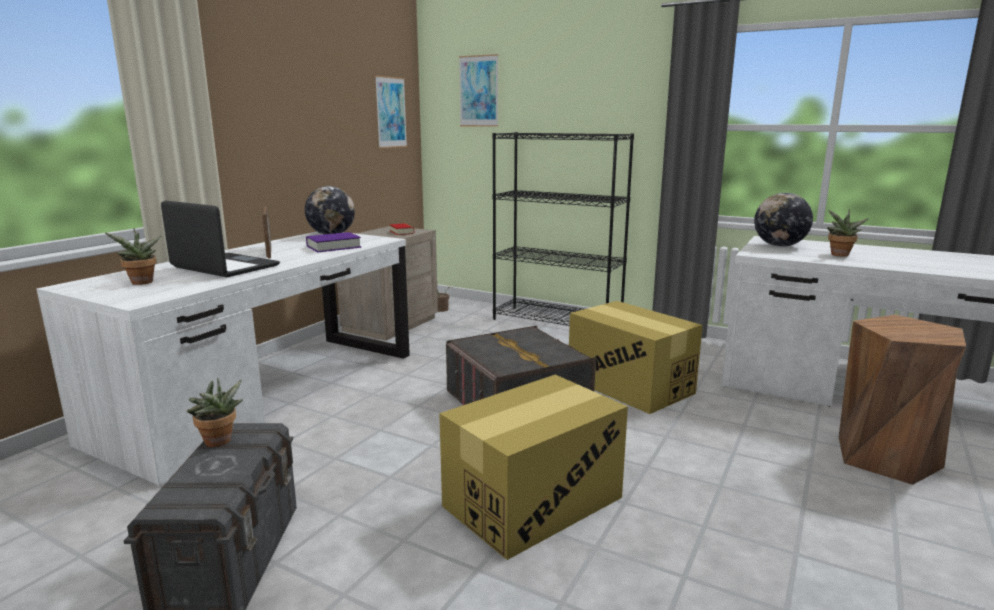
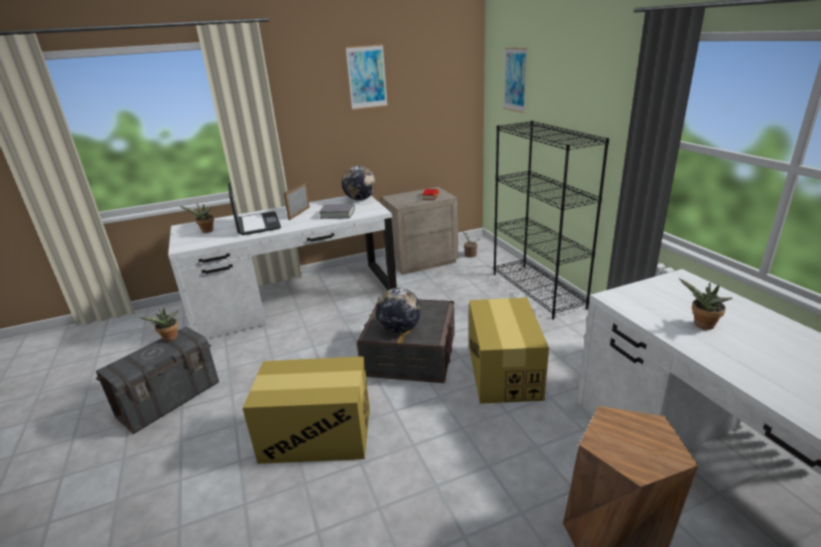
camera: 40 degrees right, 10 degrees up
(333, 247) = (337, 214): purple book -> grey book
(391, 112) = (449, 97): picture -> picture (367, 77)
(779, 246) = (668, 292): globe -> globe (399, 329)

